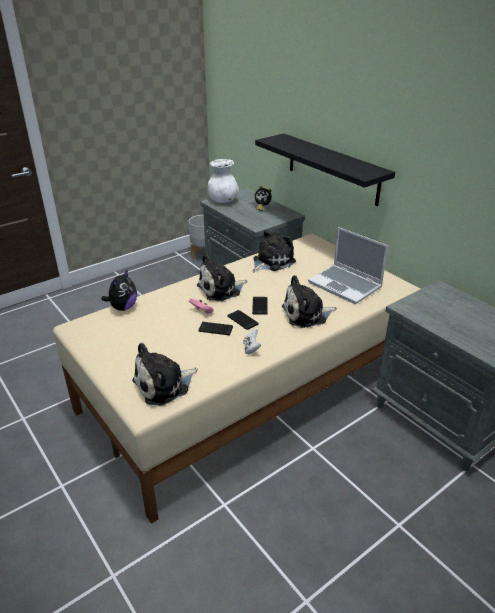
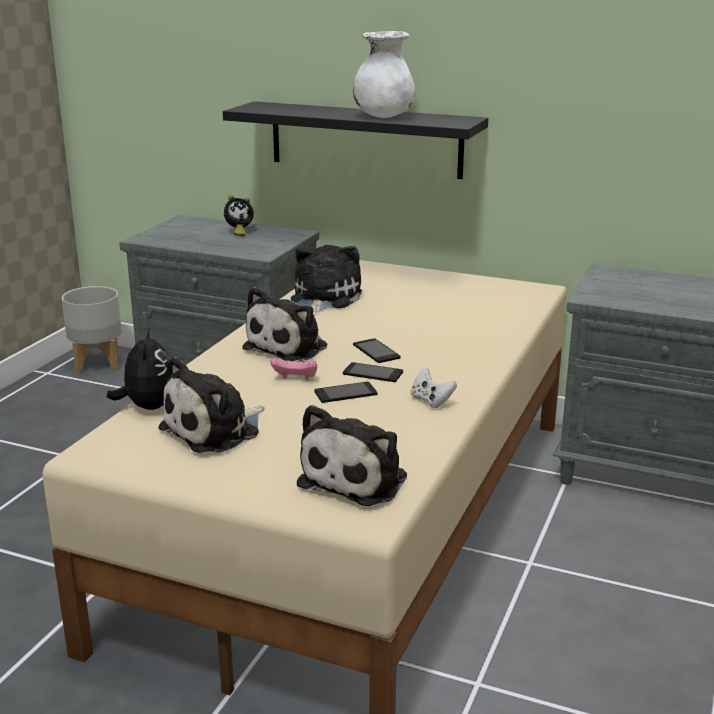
camera: 30 degrees left, 10 degrees down
(223, 201) = (161, 235): white vase -> white vase (384, 116)
(307, 314) = (457, 345): plush toy -> plush toy (215, 430)
(346, 285) = (467, 302): laptop -> none

